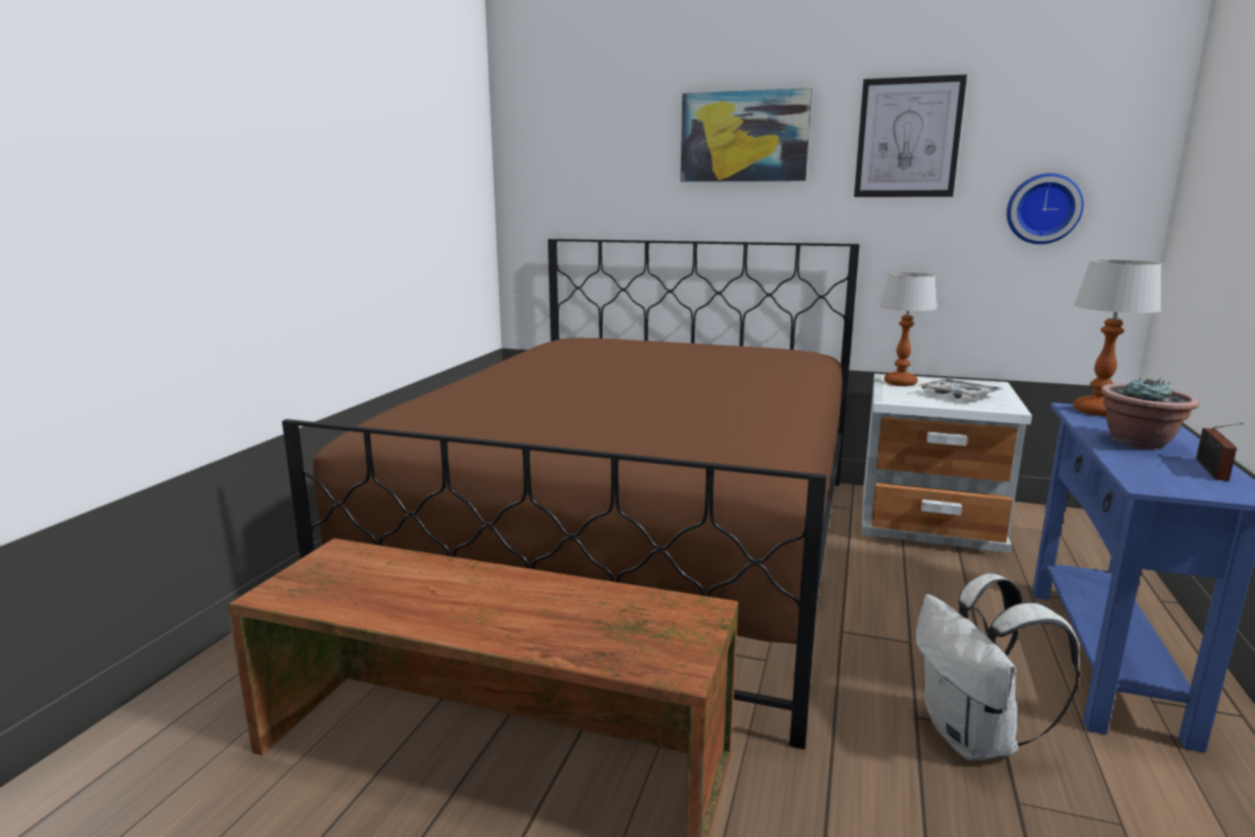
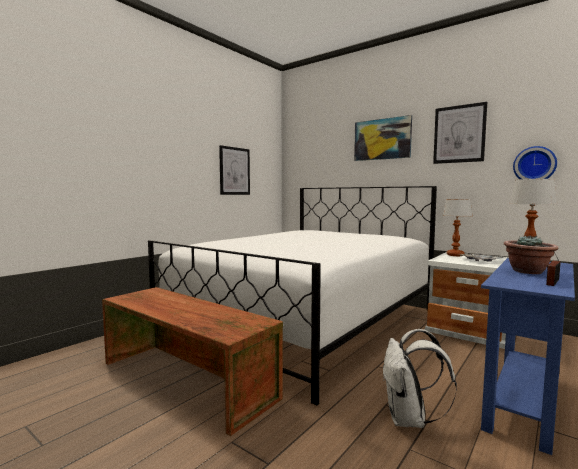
camera: 20 degrees right, 10 degrees down
(410, 205) = (234, 171): none -> picture
(635, 547) = (306, 321): brown bed -> white bed

